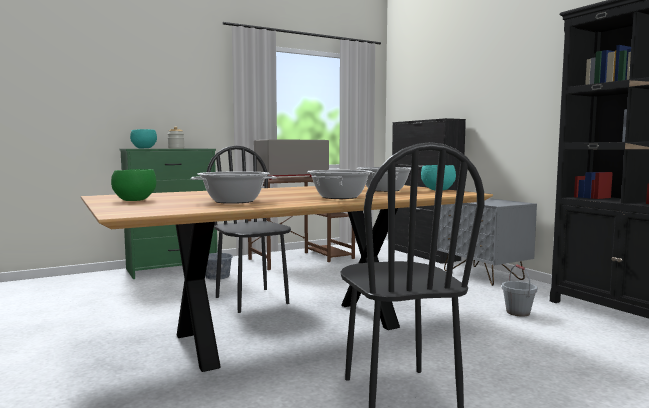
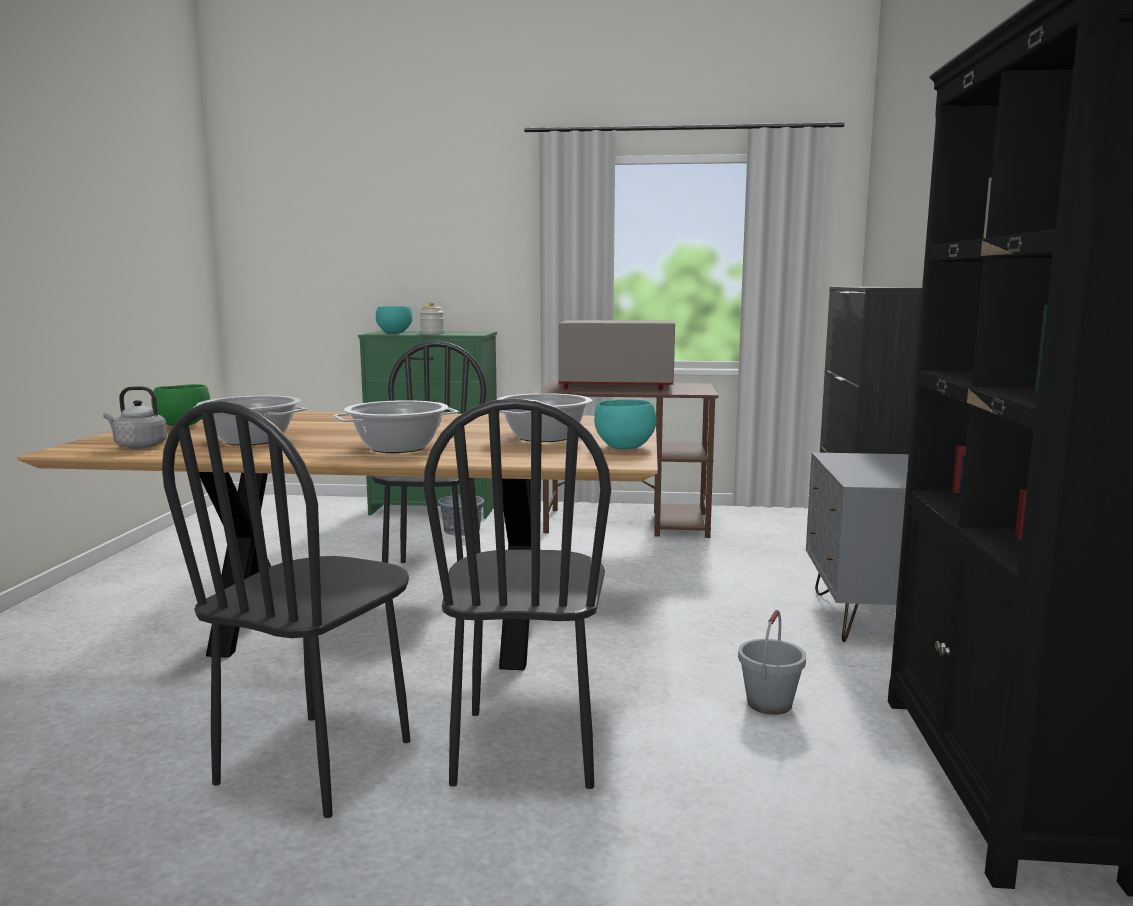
camera: 35 degrees right, 5 degrees up
(169, 208) = (138, 446): none -> grey kettle
(474, 356) = (526, 748): none -> black chair

